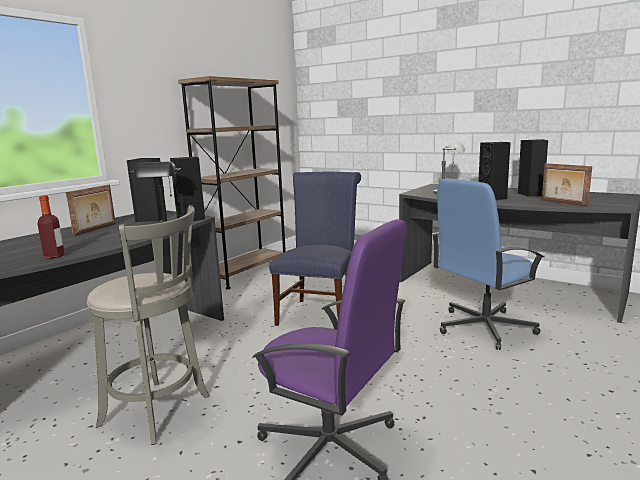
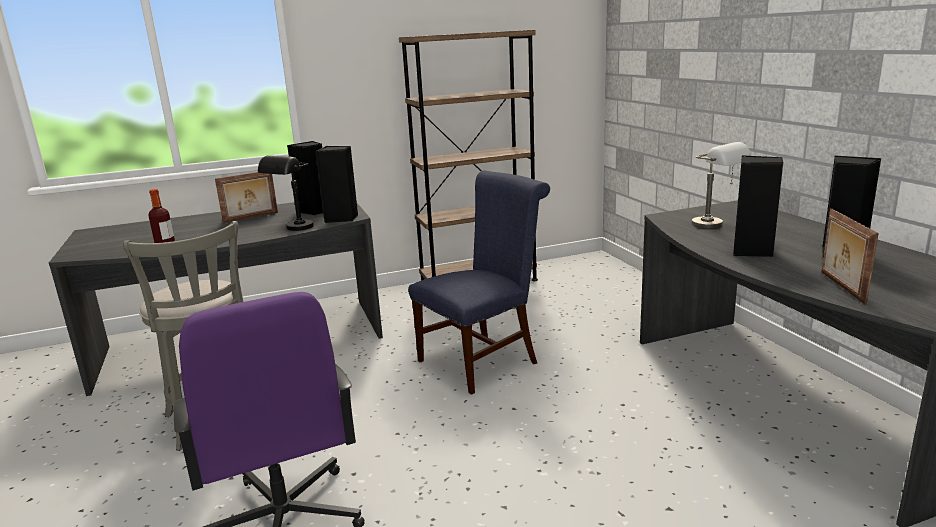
camera: 35 degrees right, 5 degrees up
(483, 327) = (650, 450): blue office chair -> none

